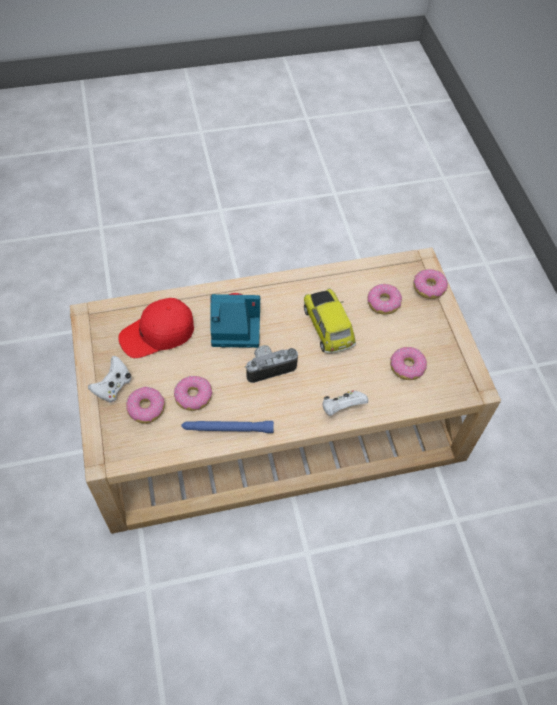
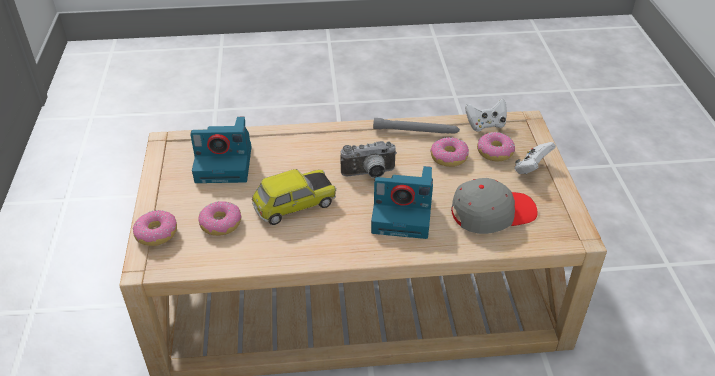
camera: 170 degrees left, 15 degrees down
(158, 334) = (492, 213): red cap -> grey cap
(227, 429) = (416, 131): blue flashlight -> grey flashlight
(329, 327) = (294, 205): toy car -> toy car turned 105 degrees counterclockwise
(341, 408) = (305, 136): white game controller -> white game controller (485, 125)
(407, 367) = (225, 163): donut -> camera

